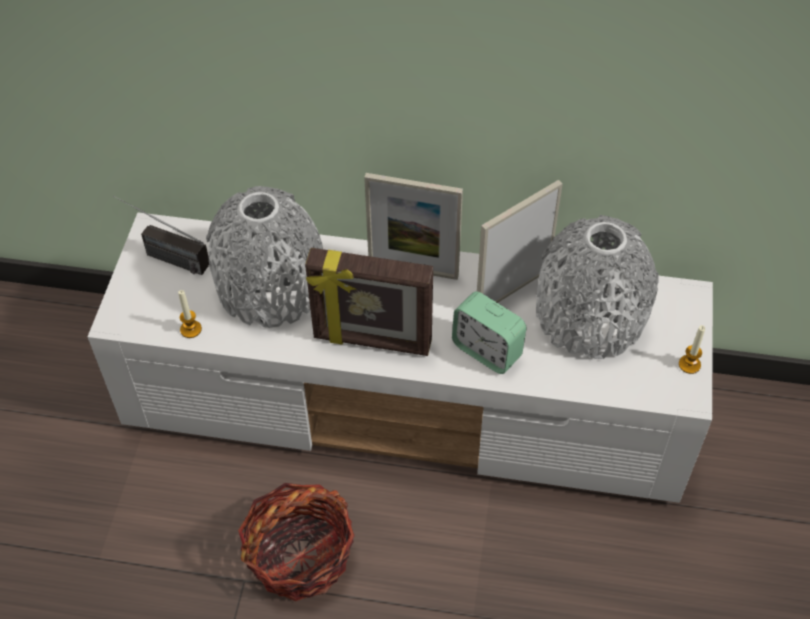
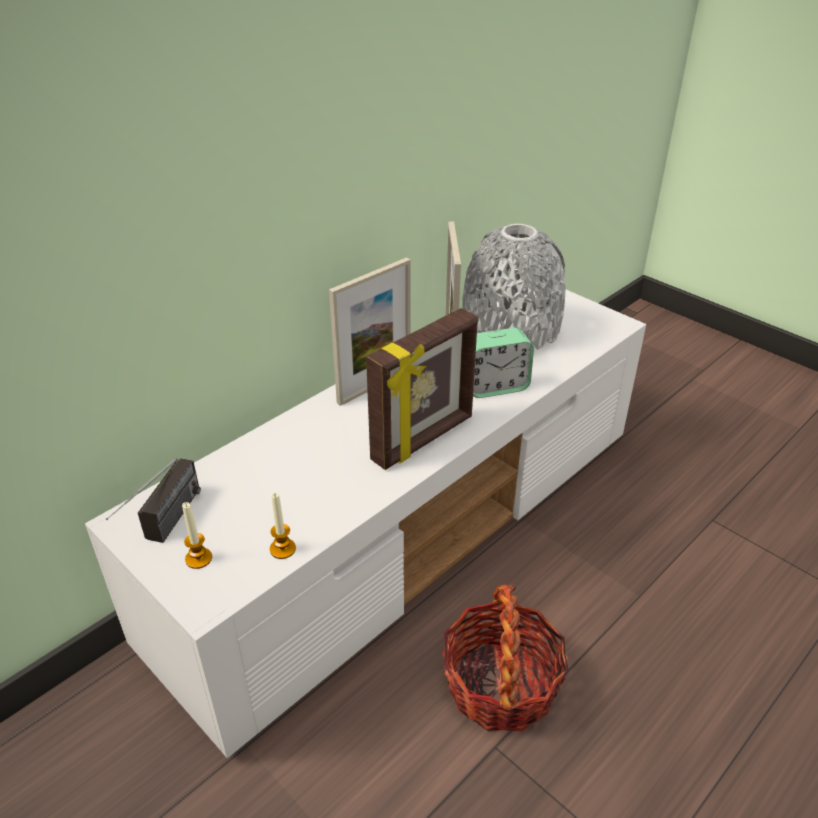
camera: 55 degrees left, 15 degrees down
(162, 255) = (165, 529): radio -> radio turned 45 degrees counterclockwise
(271, 286) = (295, 471): grey vase -> none
(689, 364) = (592, 311): candle -> candle (198, 558)

